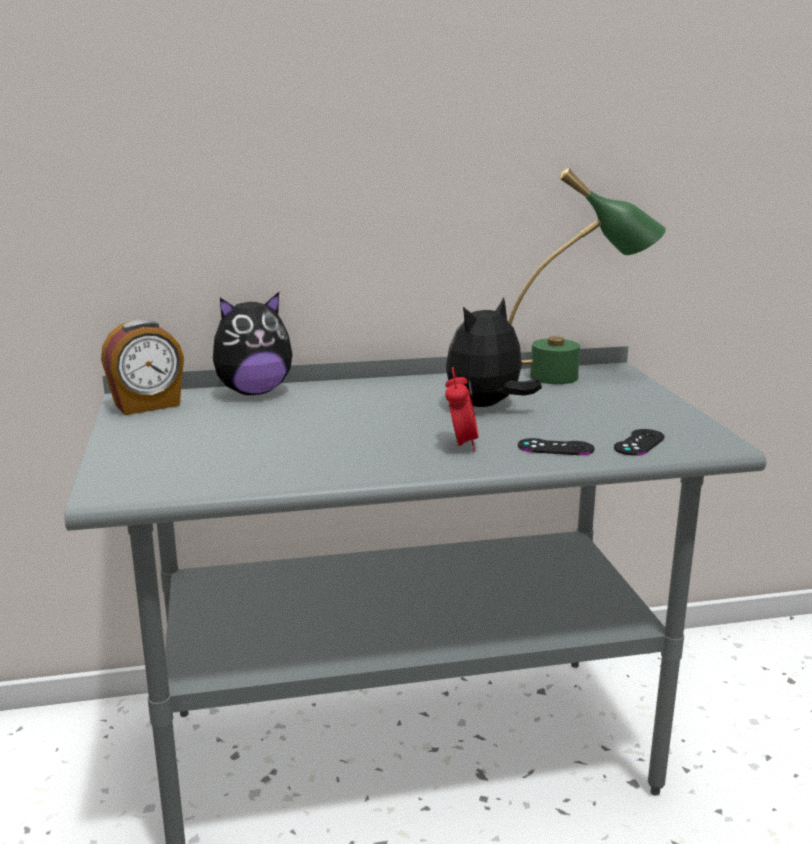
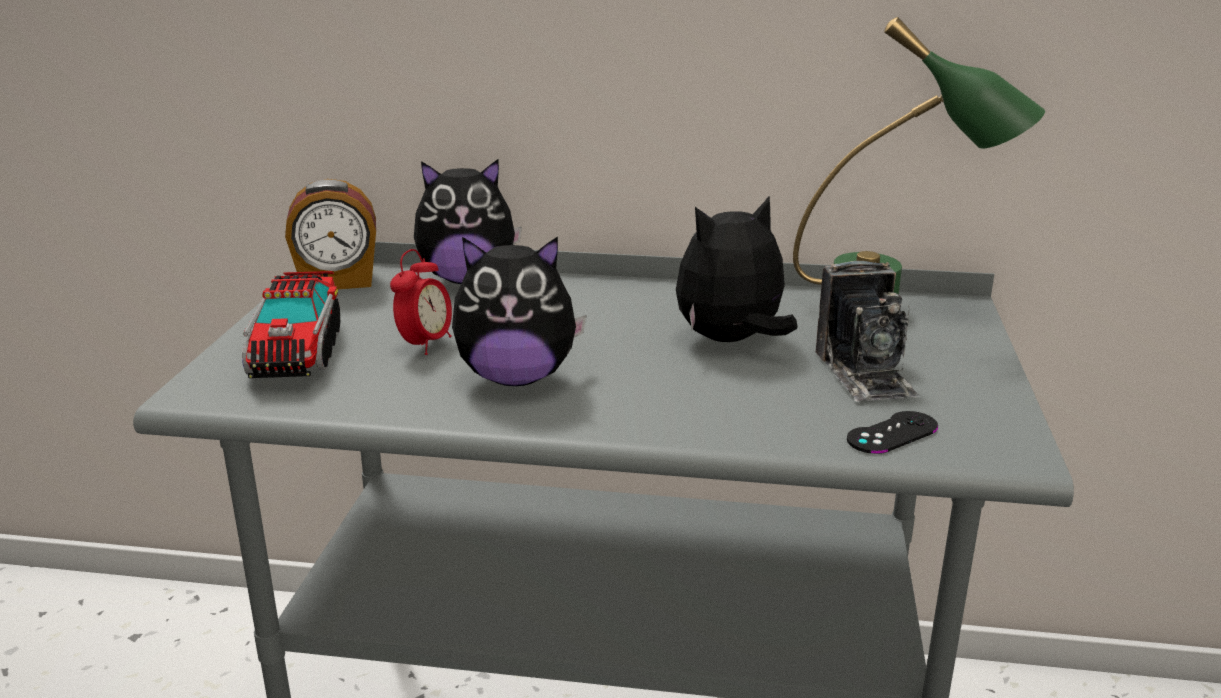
camera: 20 degrees right, 5 degrees up
(164, 453) = (297, 351): none -> toy truck
(357, 447) = (517, 377): none -> plush toy
(461, 445) = (645, 397): alarm clock -> alarm clock (425, 344)
(555, 447) = (767, 421): black game controller -> none
(591, 413) = (865, 373): none -> camera

